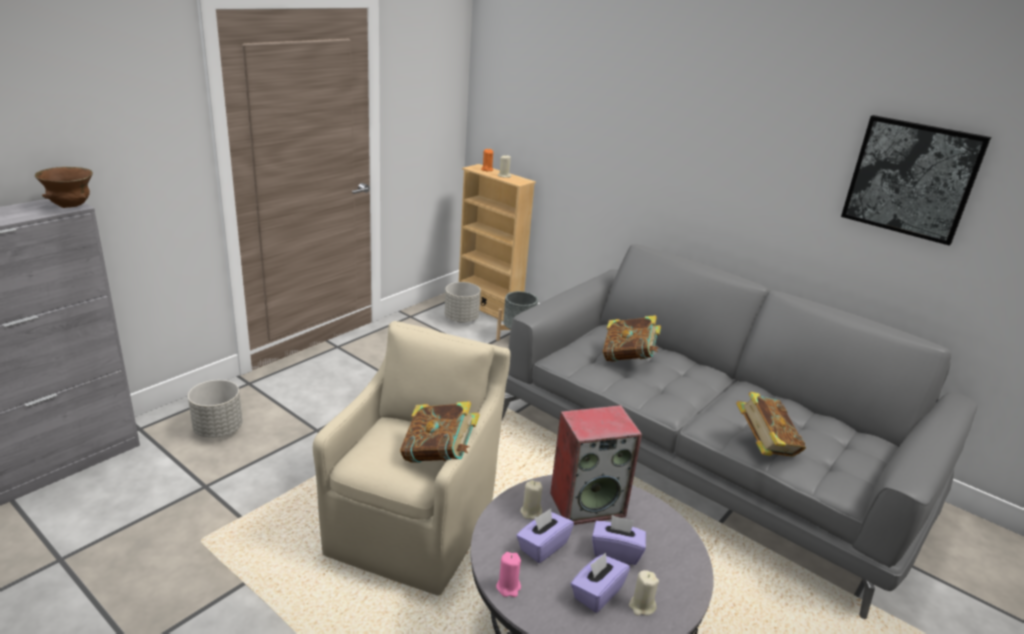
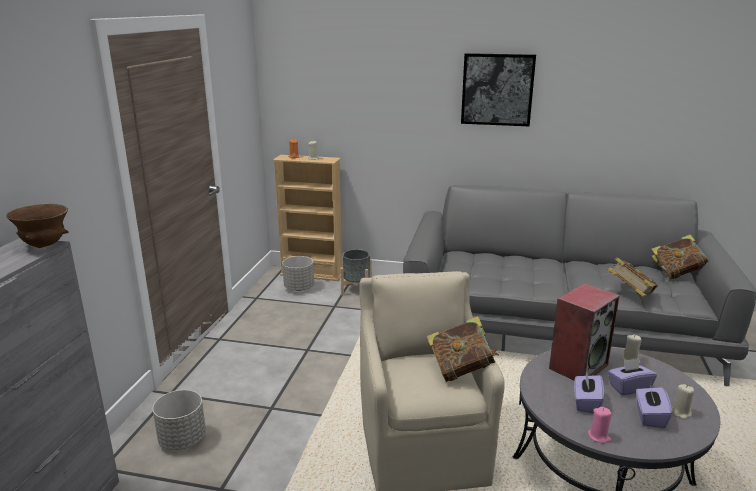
camera: 25 degrees left, 5 degrees down
(531, 512) = (553, 385): beige candle -> beige candle (630, 359)
(628, 358) = (492, 268): book -> book (676, 273)
(911, 178) = (641, 95): picture -> picture (497, 89)

